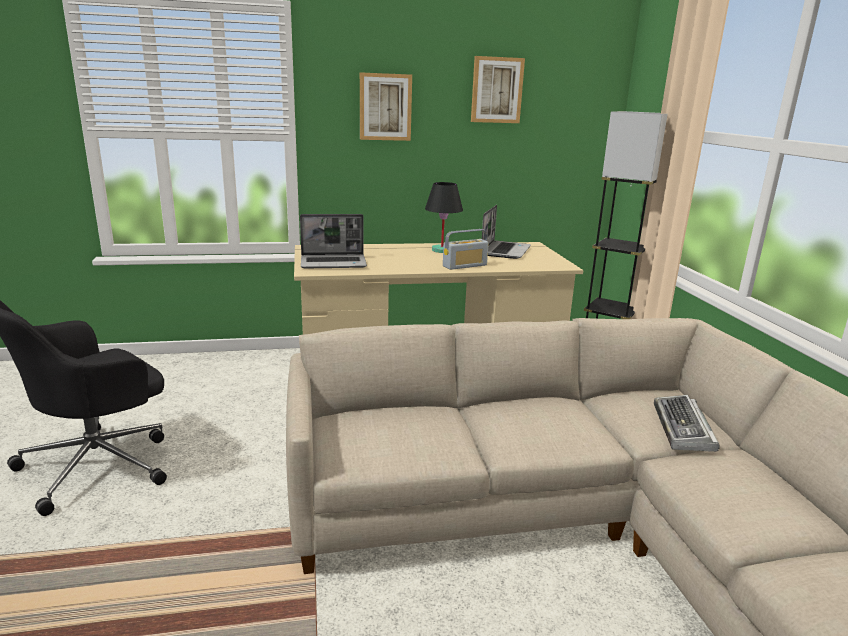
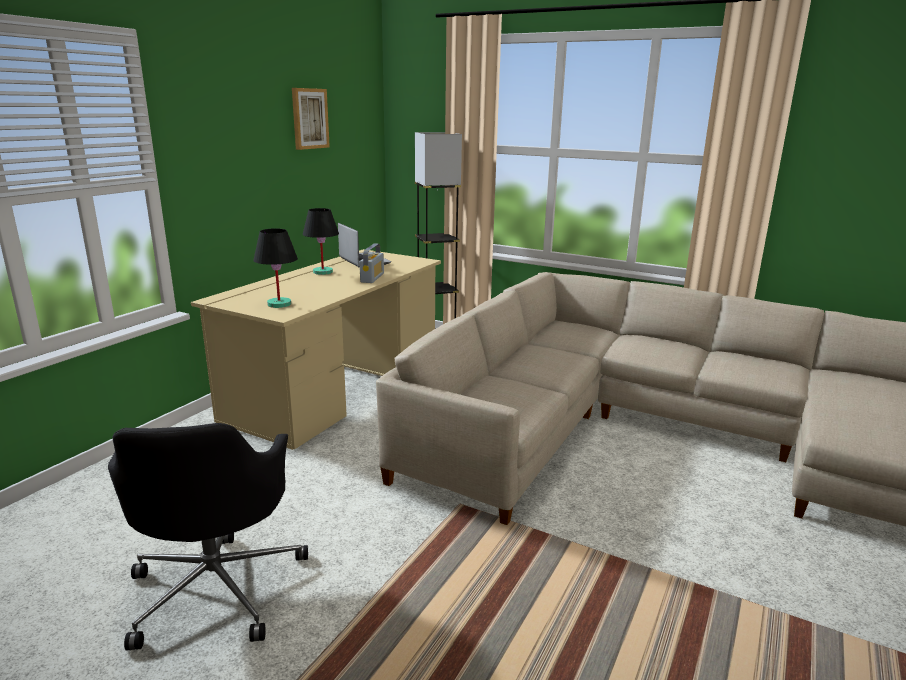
camera: 50 degrees left, 0 degrees up
(334, 263) = (279, 304): laptop -> black table lamp
(385, 107) = (231, 141): picture -> none
(683, 429) = (597, 335): keyboard -> none

